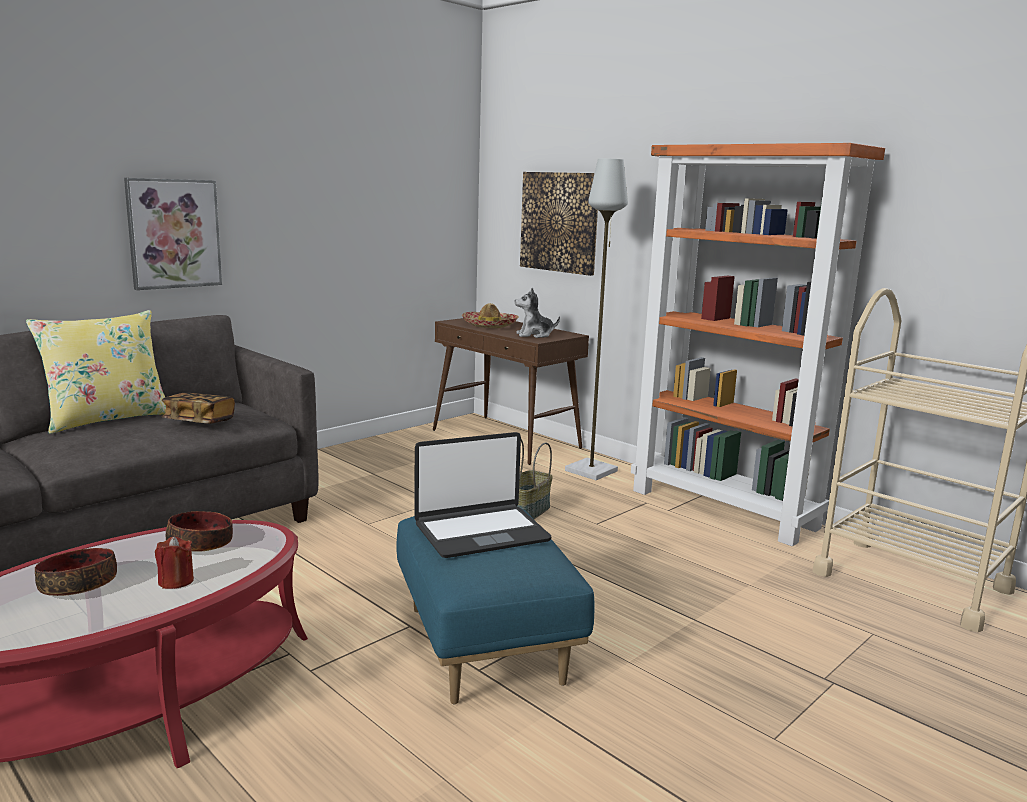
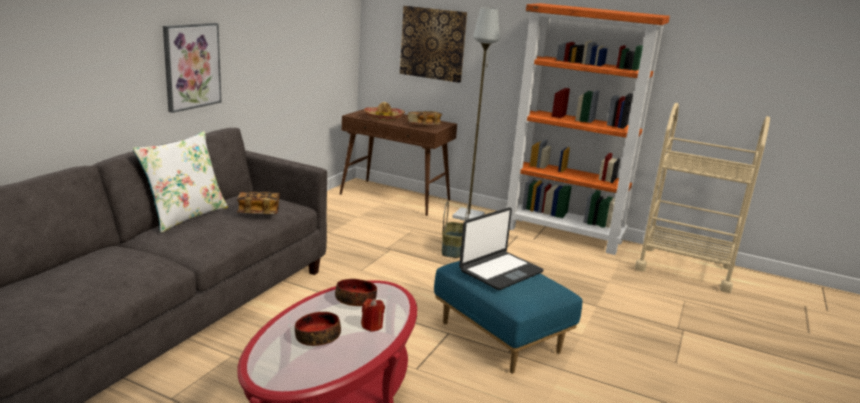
camera: 20 degrees left, 5 degrees up
(107, 419) = (185, 216): yellow pillow -> white pillow
(534, 335) = (424, 125): plush toy -> book

